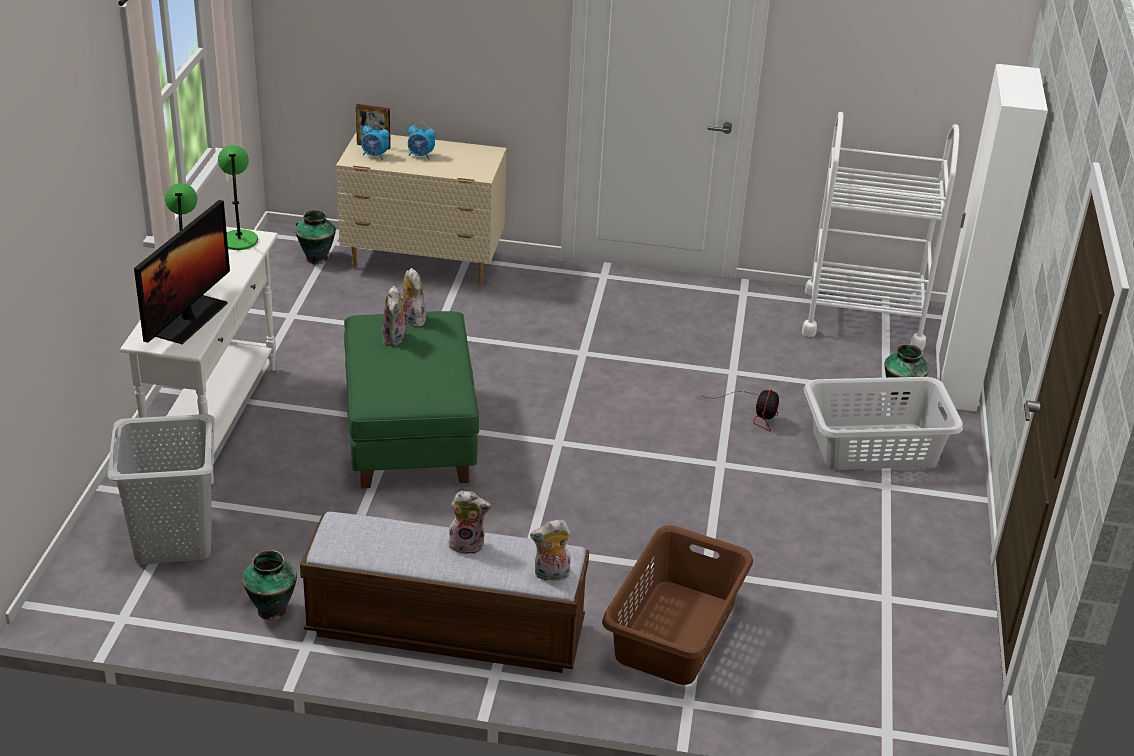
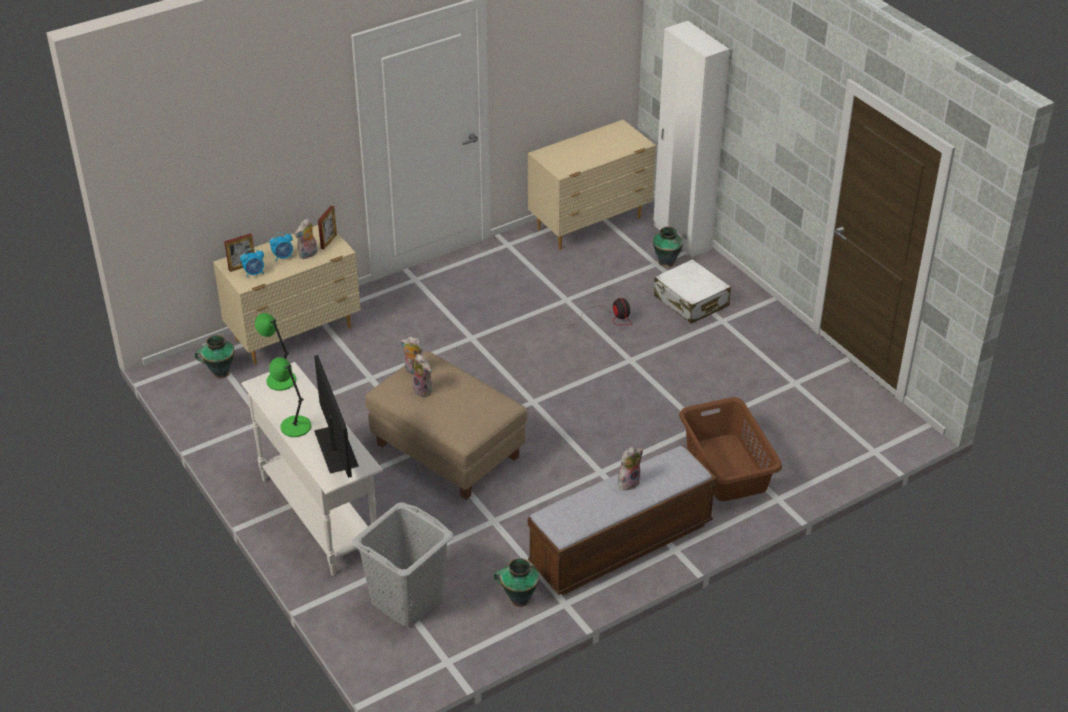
camera: 40 degrees left, 5 degrees up
(409, 435) = (446, 450): green ottoman -> beige ottoman
(481, 163) = (328, 241): none -> picture frame
(551, 575) = (689, 470): plush toy -> plush toy (308, 255)
(863, 319) = (590, 224): white cart -> beige dresser
(875, 448) = (691, 301): grey laundry basket -> white suitcase

